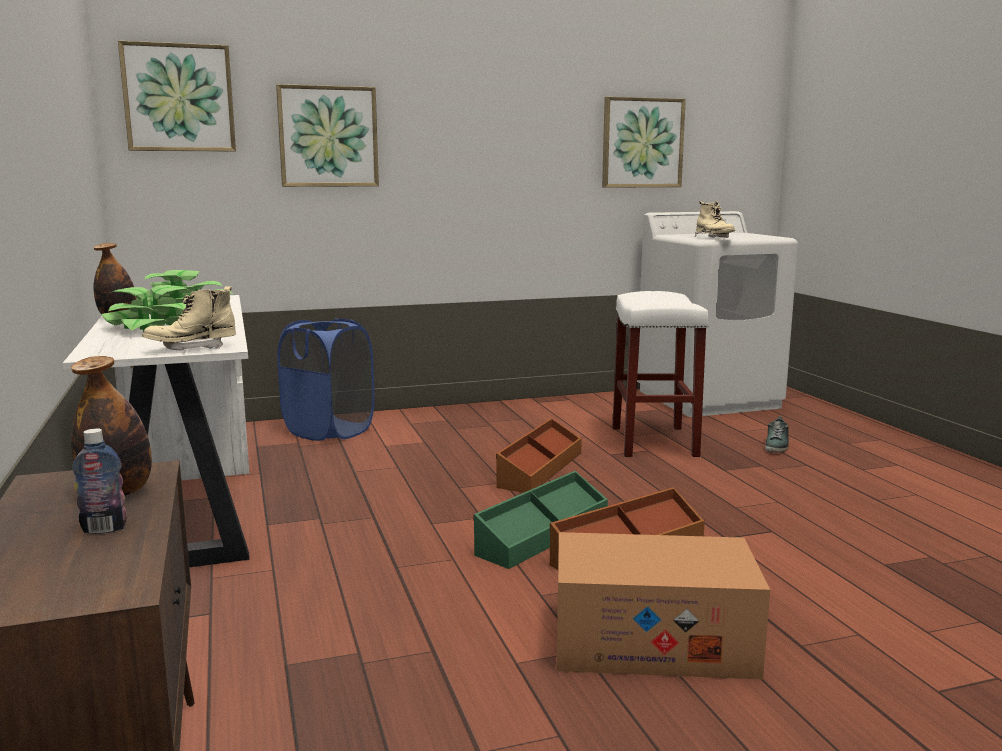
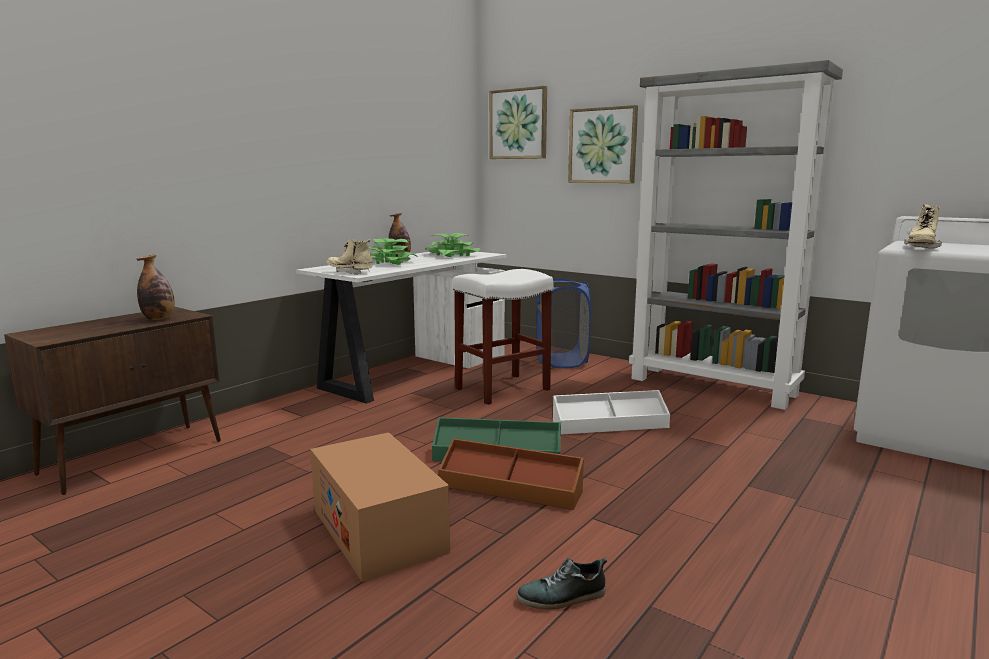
camera: 55 degrees right, 0 degrees up
(104, 529) = (114, 326): bottle -> none
(516, 410) = (713, 386): none -> grey bookcase
(539, 469) = (609, 424): brown storage box -> white storage box
(642, 143) = (909, 139): picture -> none
(655, 442) = (754, 444): white stool -> white stool (501, 389)
(777, 446) = (872, 494): shoe -> shoe (562, 597)

